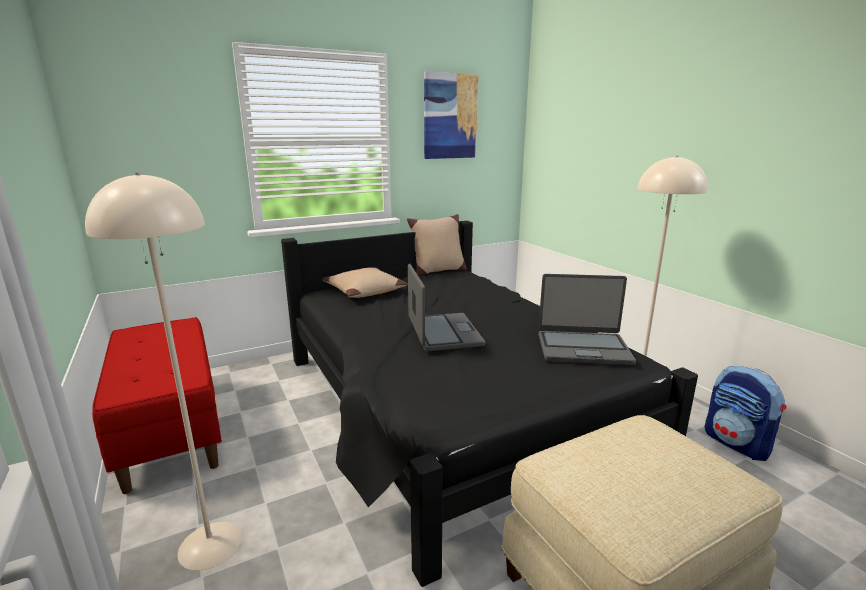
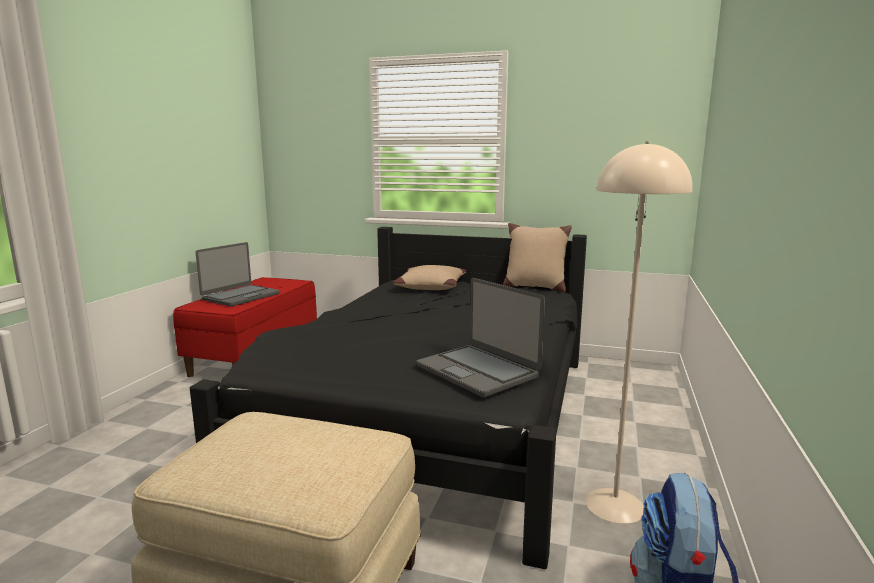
camera: 45 degrees right, 5 degrees down
(210, 544) = (172, 416): beige floor lamp -> none
(443, 333) = (397, 324): laptop -> laptop (240, 296)
(450, 116) = (584, 112): picture -> none

